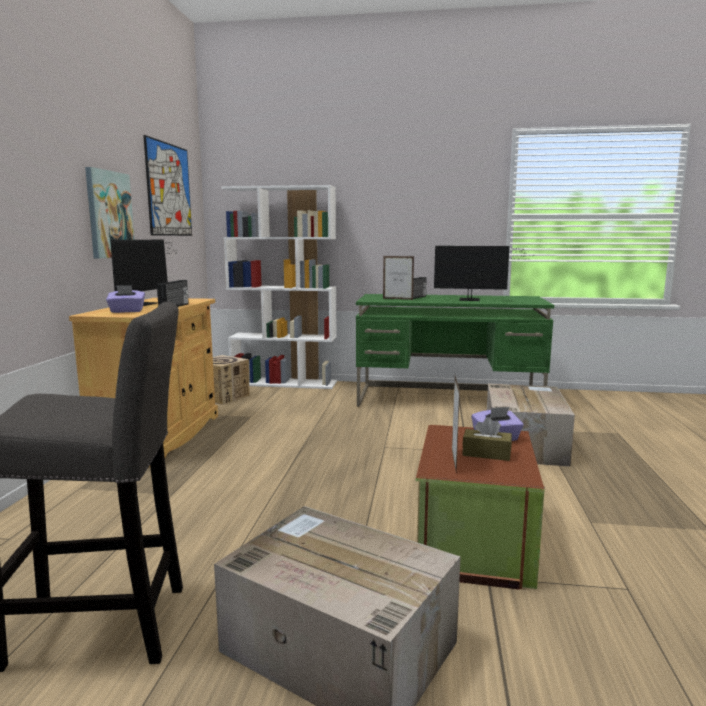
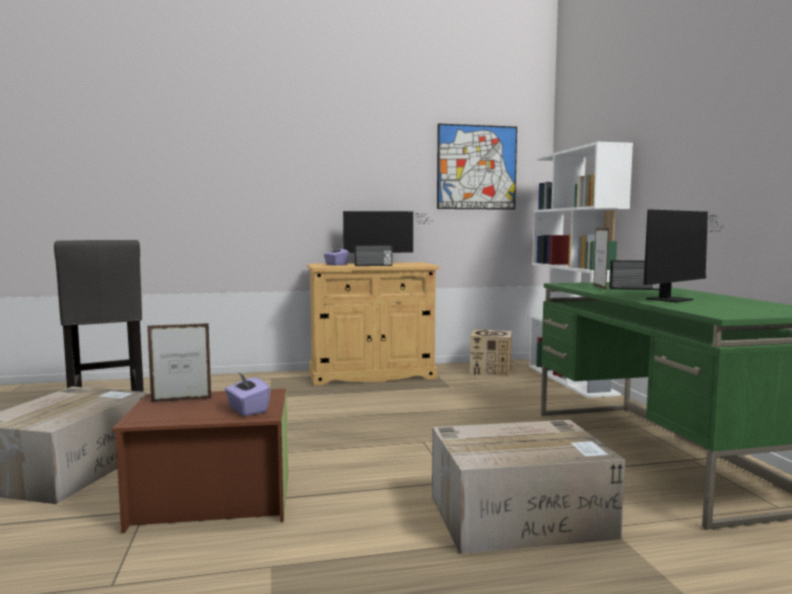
camera: 70 degrees right, 5 degrees down
(109, 214) = (376, 192): picture -> none
(473, 300) = (674, 299): monitor -> monitor turned 120 degrees counterclockwise
(486, 454) = (202, 408): brown tissue box -> none

